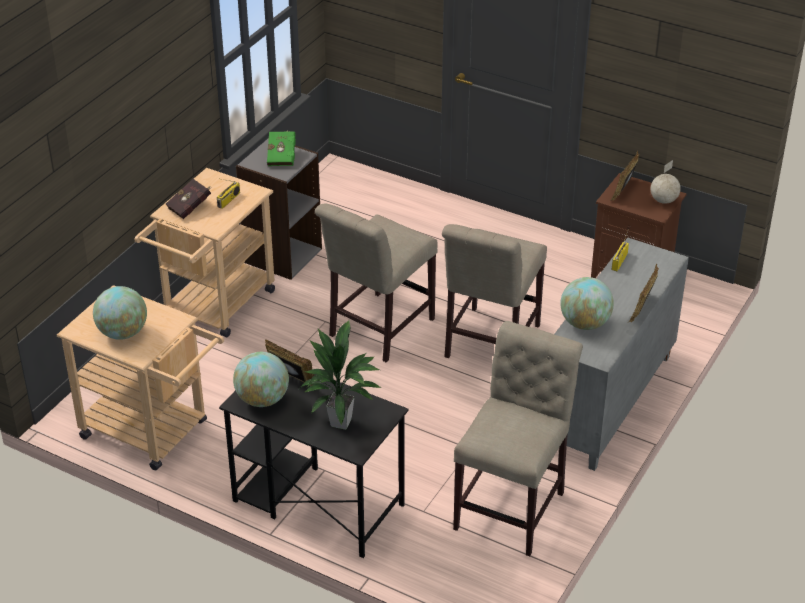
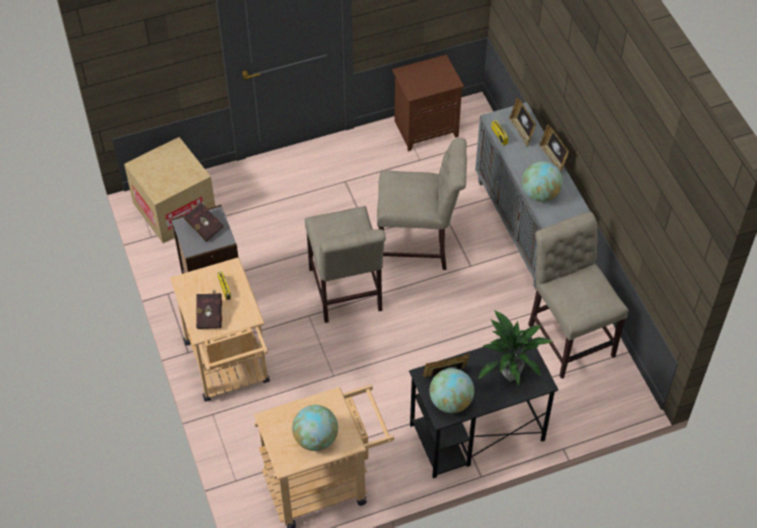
camera: 50 degrees left, 15 degrees up
(282, 156) = (203, 226): green book -> red book
(344, 187) = (174, 209): none -> cardboard box
(489, 344) = (418, 246): beige chair -> beige chair turned 60 degrees counterclockwise
(624, 190) = (412, 80): picture frame -> picture frame (521, 131)
(664, 200) = (442, 69): globe -> none

